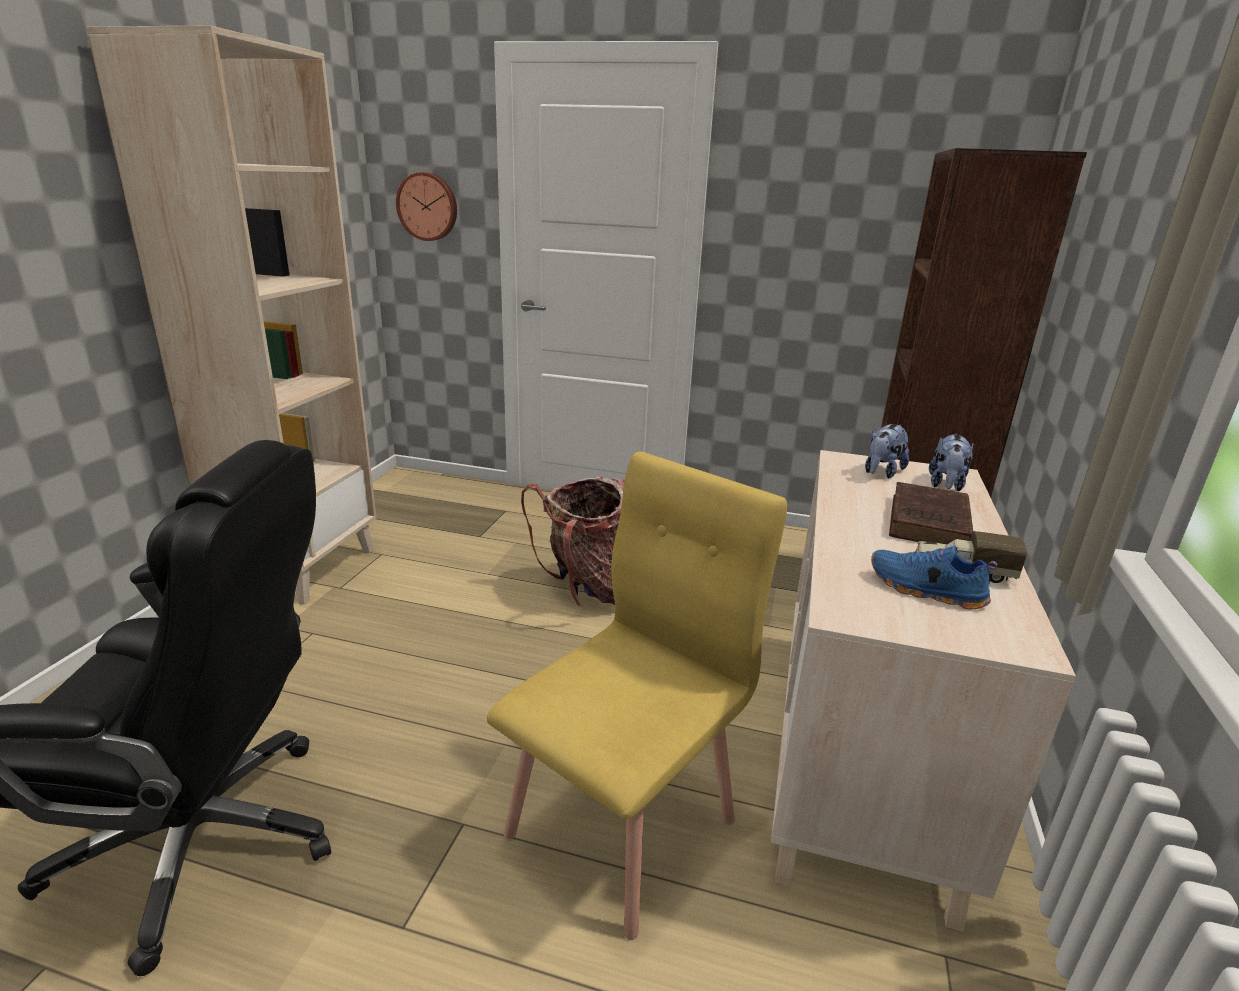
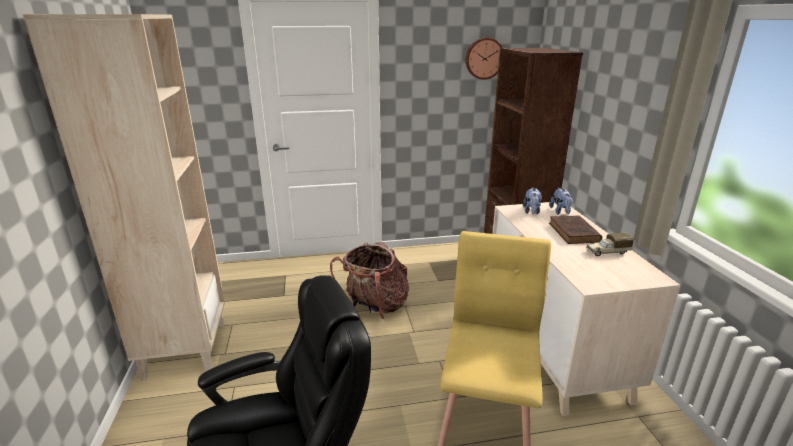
camera: 25 degrees left, 0 degrees up
(428, 206) = (197, 93): wall clock -> wall clock (484, 58)
(925, 590) = (604, 265): blue shoe -> none

